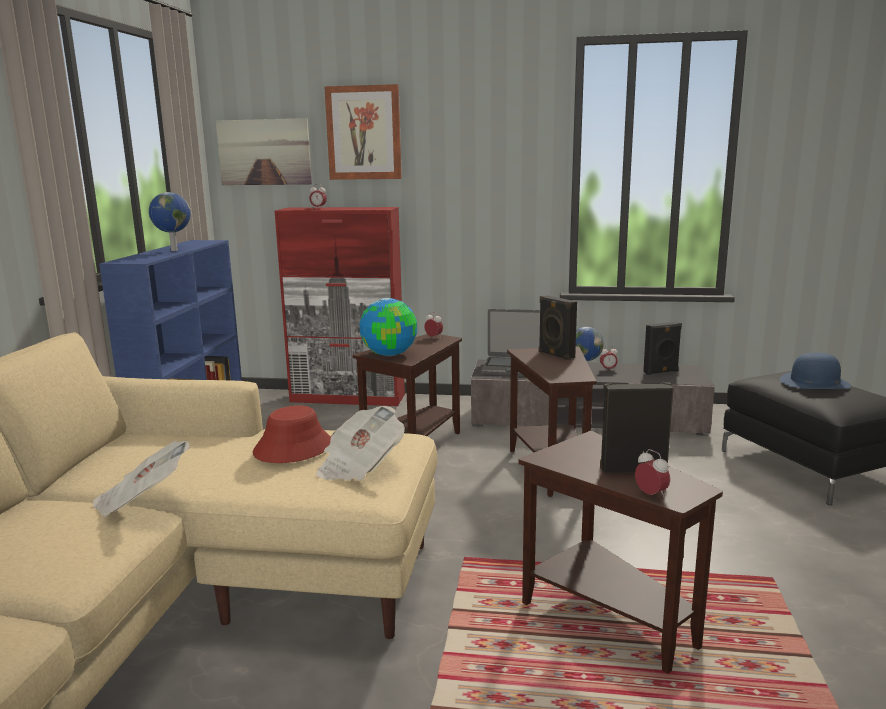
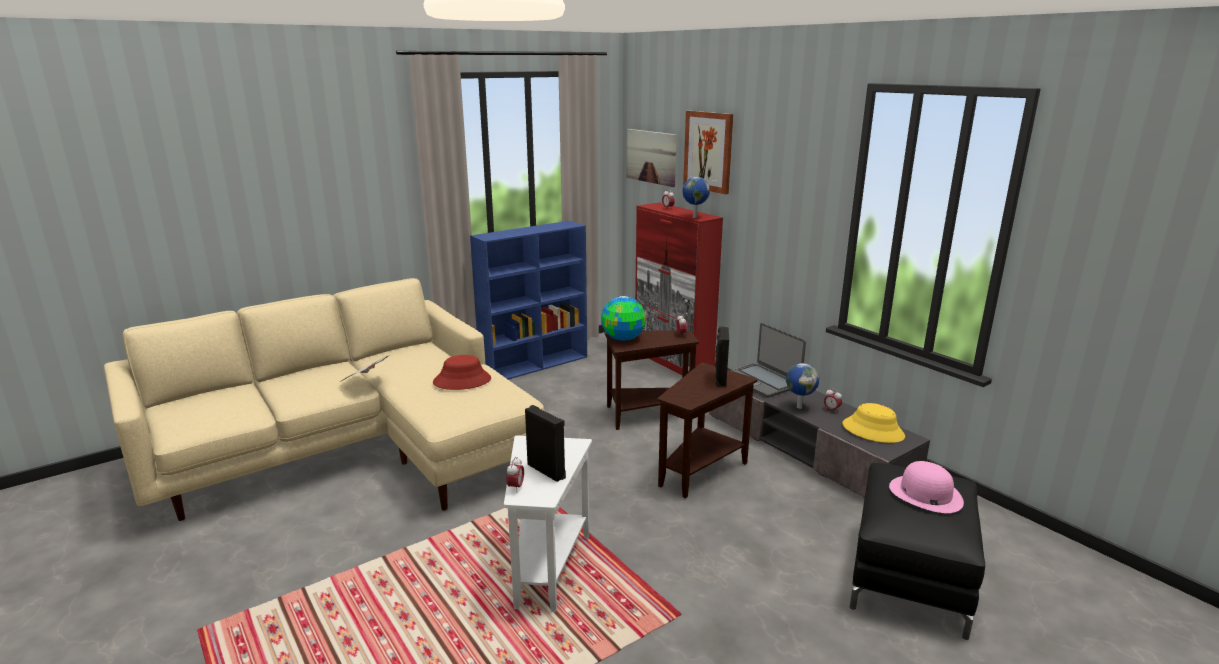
camera: 45 degrees right, 5 degrees up
(173, 250) = (528, 231): globe -> globe (694, 217)
(359, 466) = (464, 404): newspaper -> none
(607, 616) = (547, 566): brown side table -> white side table
(661, 372) = (873, 430): black speaker -> yellow hat
(814, 382) = (925, 494): blue hat -> pink hat

